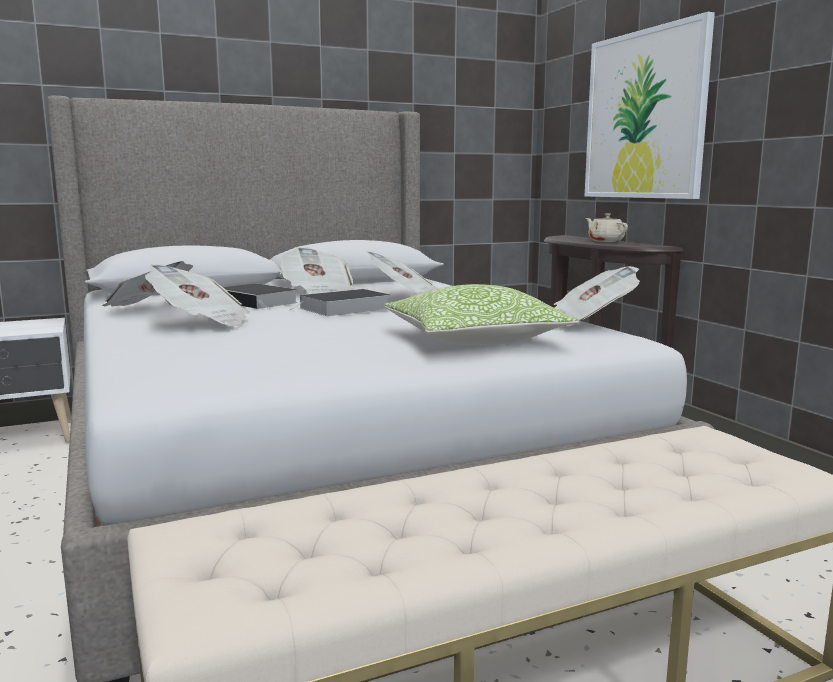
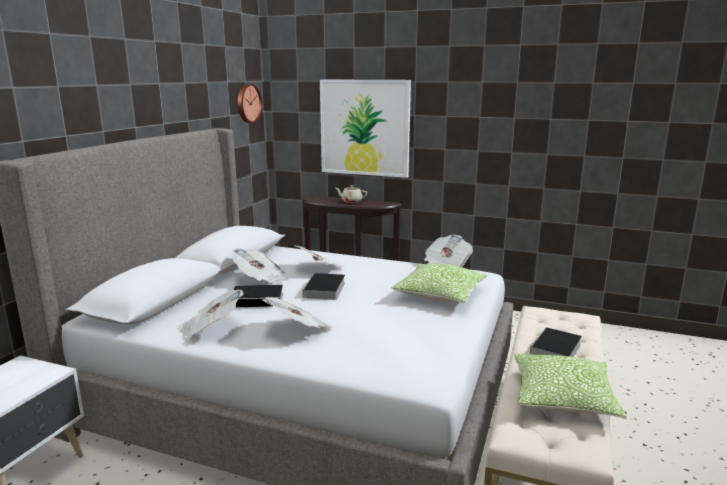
camera: 45 degrees left, 5 degrees up
(397, 536) = (562, 398): none -> pillow
(495, 92) = (248, 103): none -> wall clock
(577, 483) = (555, 350): none -> book

